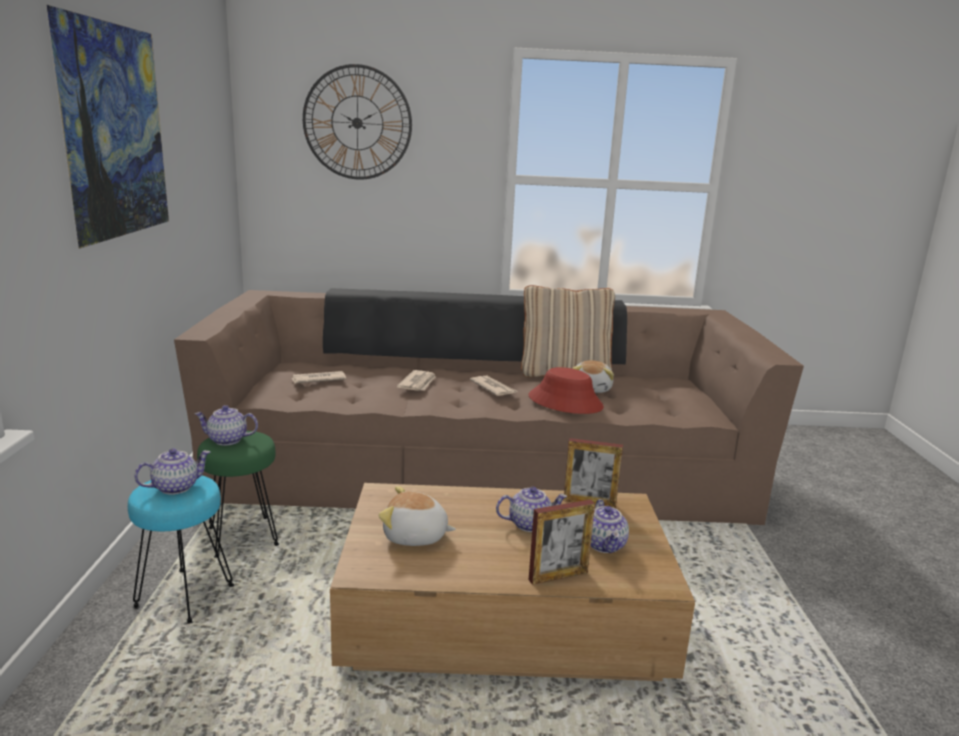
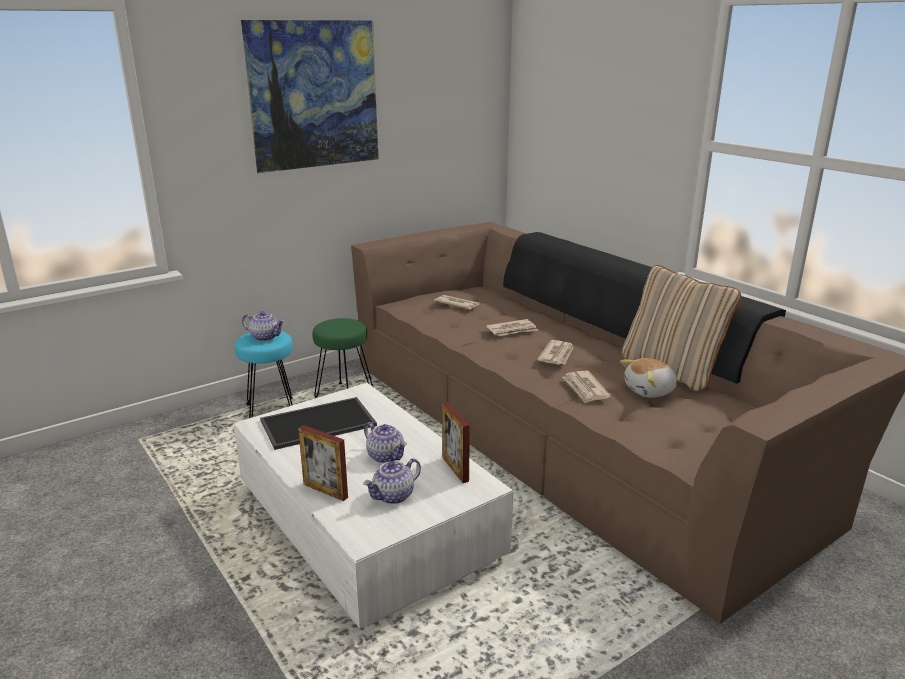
camera: 55 degrees right, 5 degrees up
(227, 440) = (337, 323): teapot -> none
(357, 123) = (585, 79): wall clock -> none
(415, 537) = (317, 424): plush toy -> tray
(504, 619) = (367, 524): brown coffee table -> white coffee table
(565, 402) = (585, 389): red hat -> newspaper

